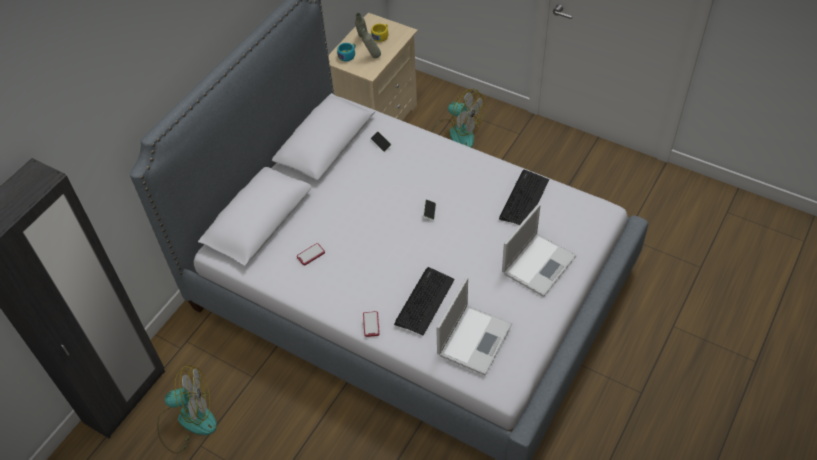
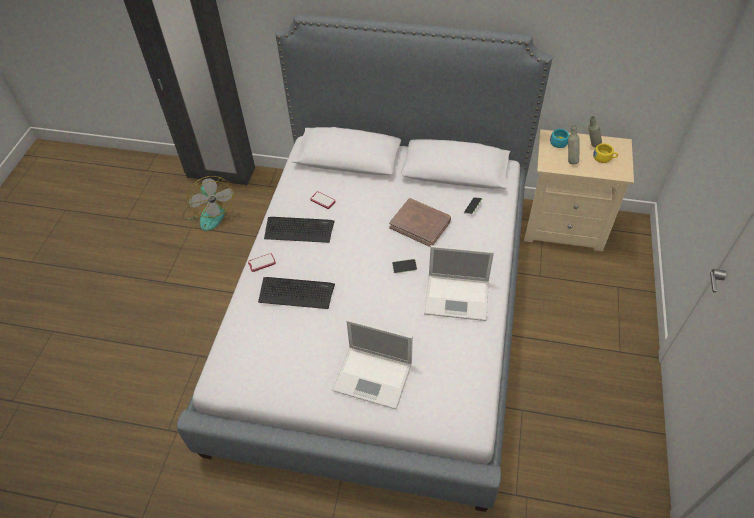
camera: 70 degrees right, 0 degrees up
(381, 186) = (420, 224): none -> brown book
(455, 134) = (584, 294): fan -> none
(475, 338) = (264, 343): laptop -> laptop (458, 297)
(523, 199) = (456, 342): keyboard -> keyboard (299, 230)

